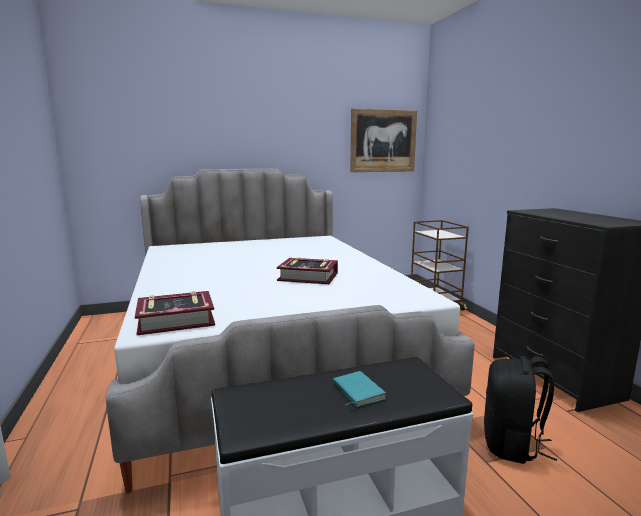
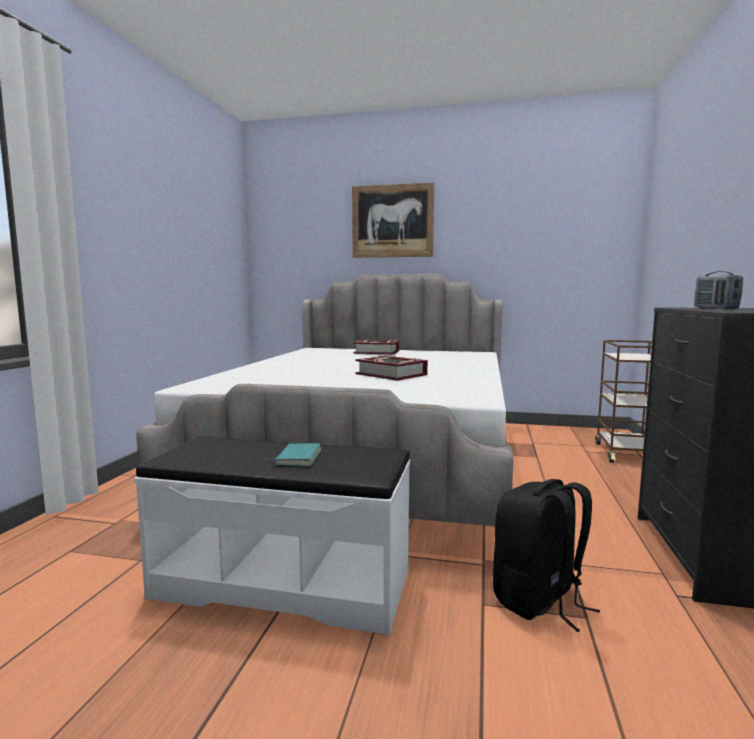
camera: 30 degrees right, 5 degrees down
(176, 320) = (221, 385): book -> book (376, 352)
(383, 141) = (580, 240): picture -> picture (392, 221)
(555, 213) = (715, 308): none -> radio

